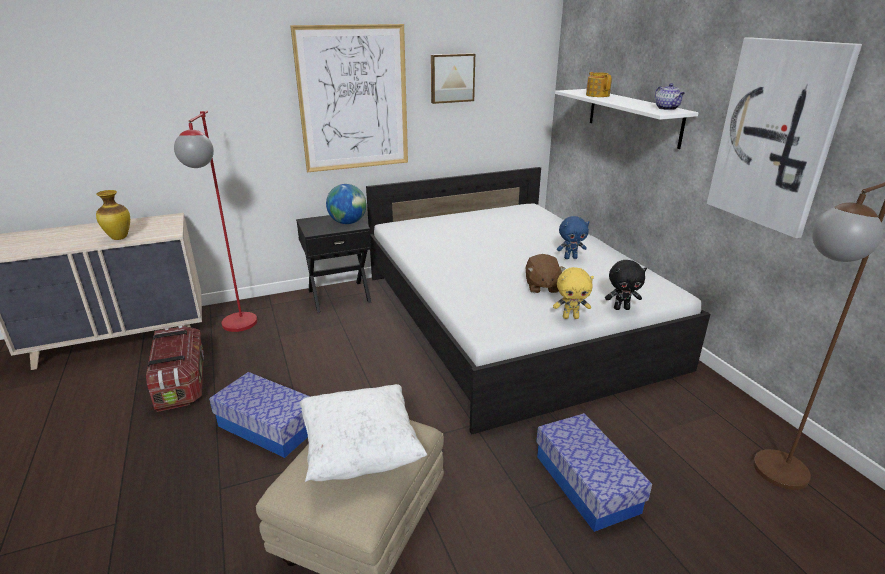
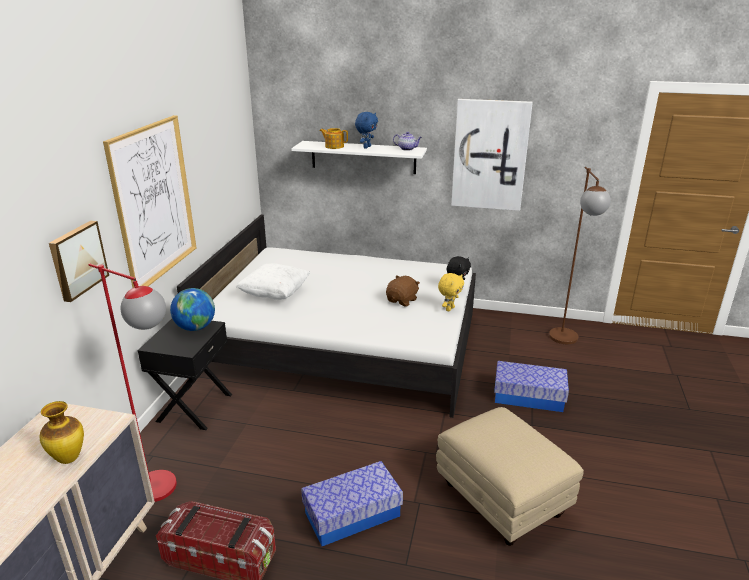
camera: 55 degrees left, 0 degrees up
(361, 452) = (513, 438): white pillow -> white pillow (275, 294)
(452, 78) = (206, 156): picture -> picture (77, 260)
(541, 287) = (402, 300): brown plush toy -> brown plush toy turned 90 degrees counterclockwise
(570, 258) = (375, 275): blue plush toy -> blue plush toy (366, 147)

